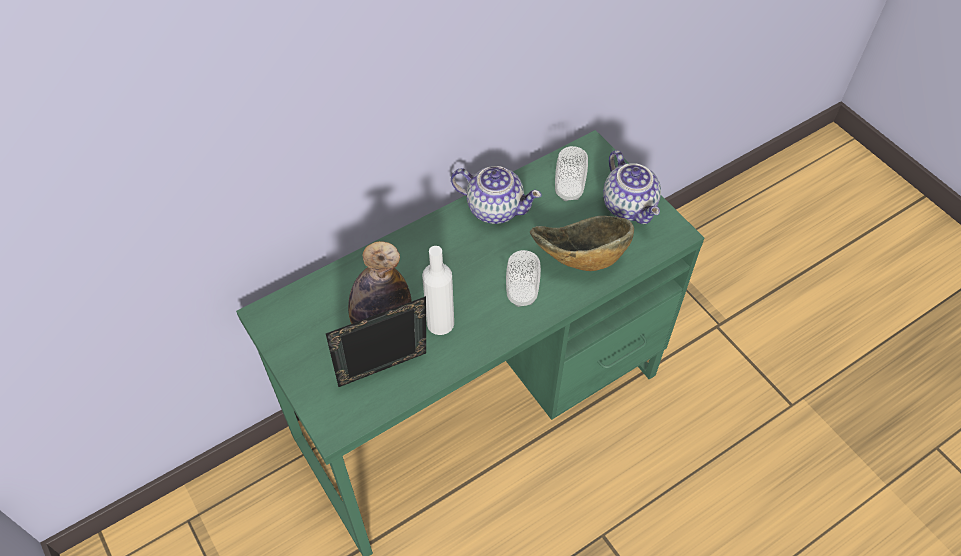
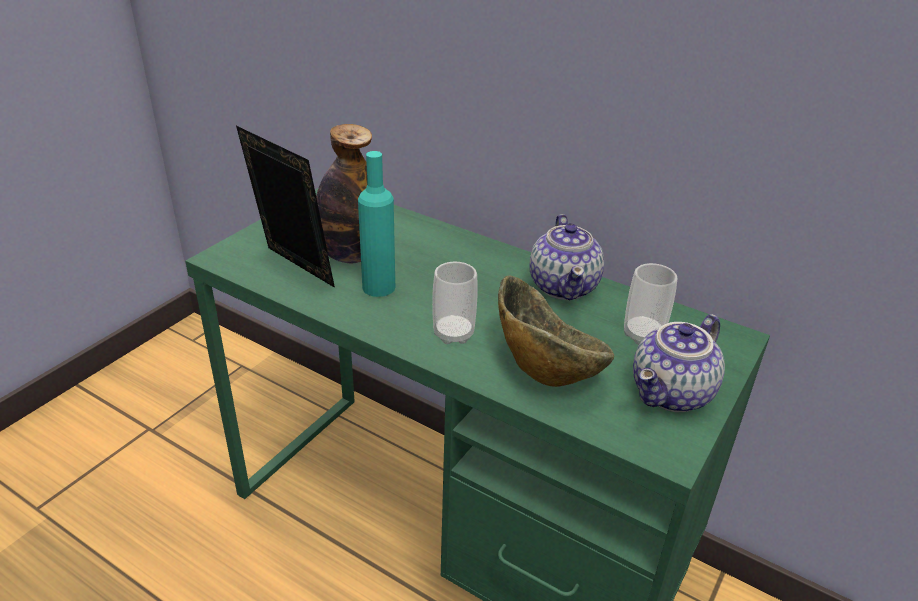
camera: 65 degrees right, 20 degrees down
(440, 323) = (378, 287): white bottle -> turquoise bottle

